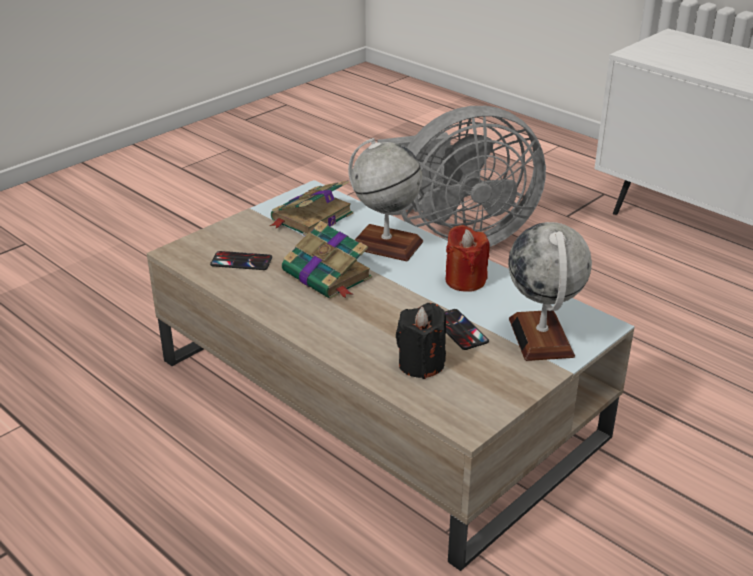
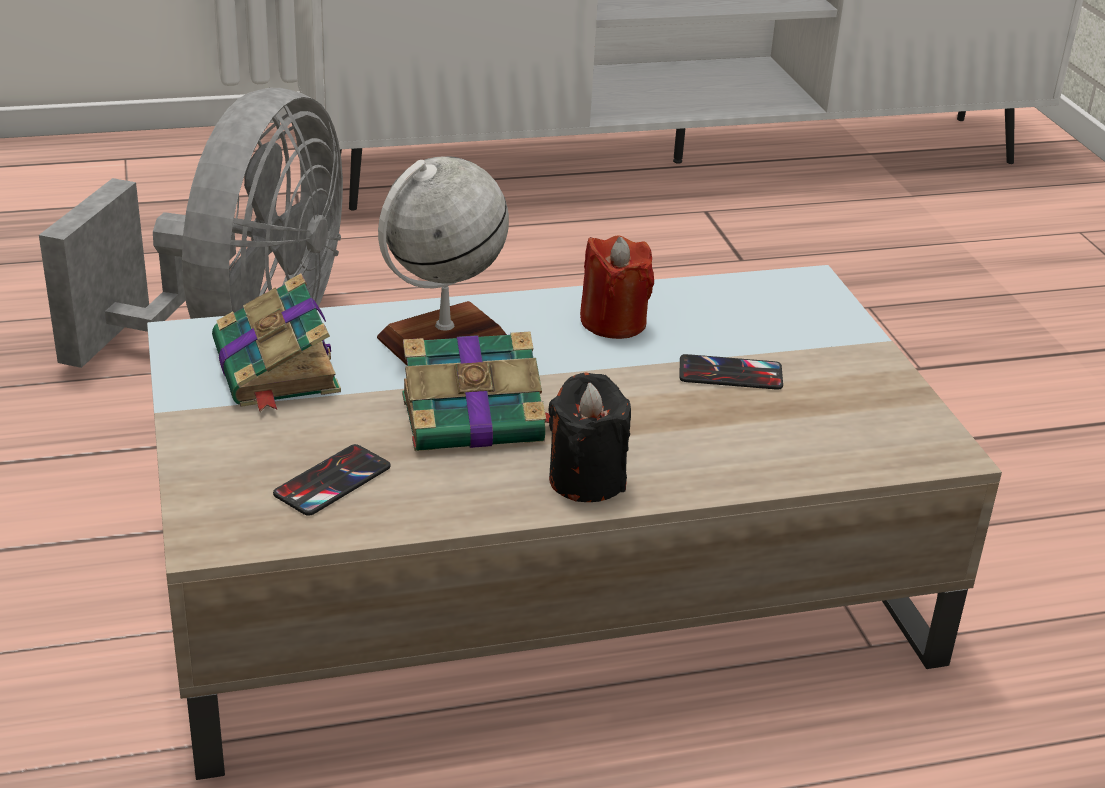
camera: 60 degrees left, 0 degrees up
(421, 364) = (785, 432): black candle -> black candle (586, 480)
(541, 337) = (801, 328): globe -> none

